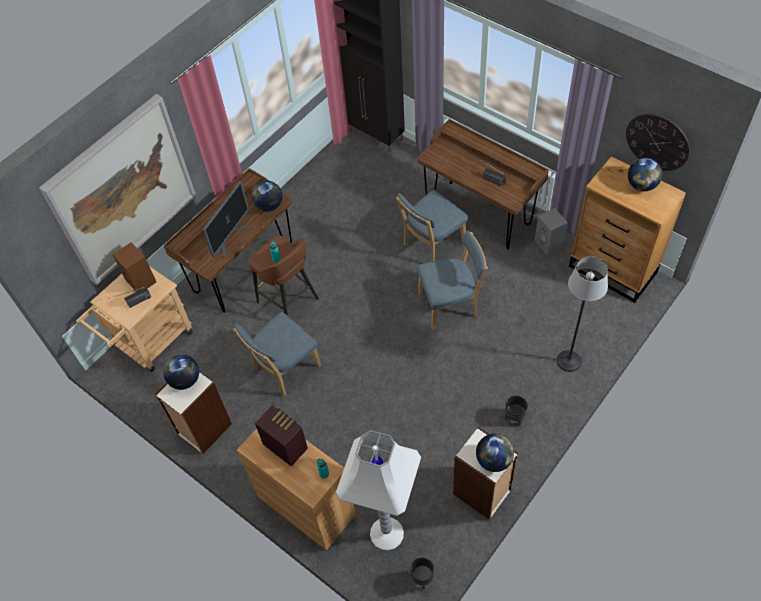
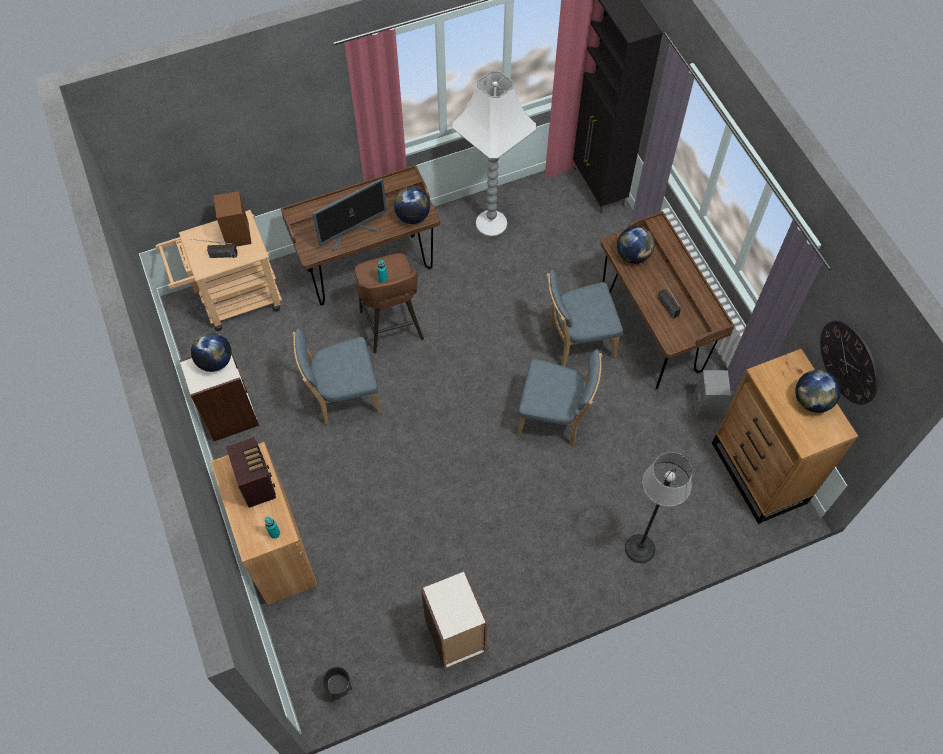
camera: 25 degrees right, 5 degrees up
(122, 190) = (248, 134): picture -> none
(386, 532) = (335, 621): white floor lamp -> white floor lamp (491, 222)
(493, 460) = (457, 615): globe -> globe (633, 255)
(514, 418) = (540, 578): black planter -> none

